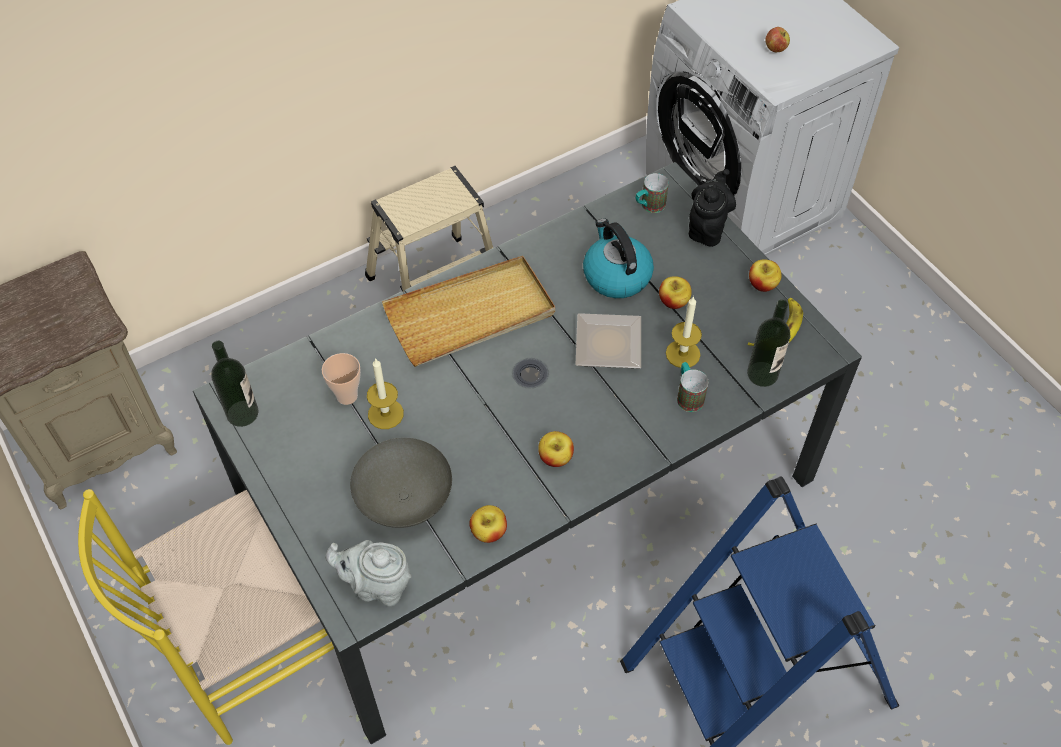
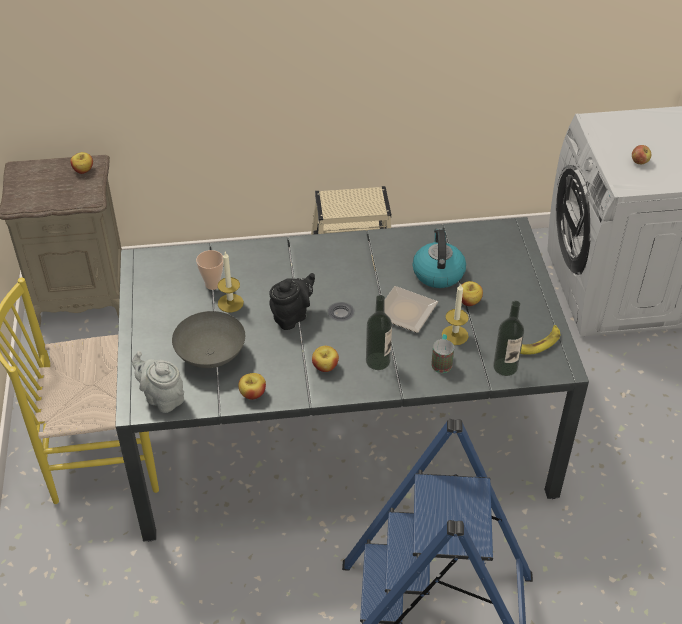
camera: 25 degrees right, 10 degrees down
(242, 413) = (142, 272): bottle -> bottle (378, 361)
(470, 314) = (323, 264): beige tray -> none
(649, 206) = (489, 238): mug -> none
(707, 228) = (523, 264): black teapot -> black teapot (292, 316)
(762, 284) = (542, 312): apple -> apple (83, 170)

